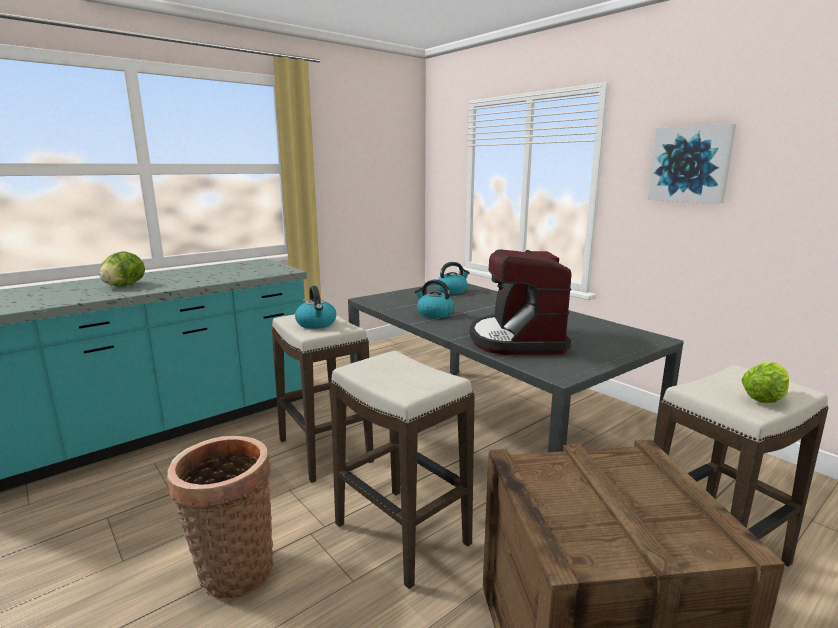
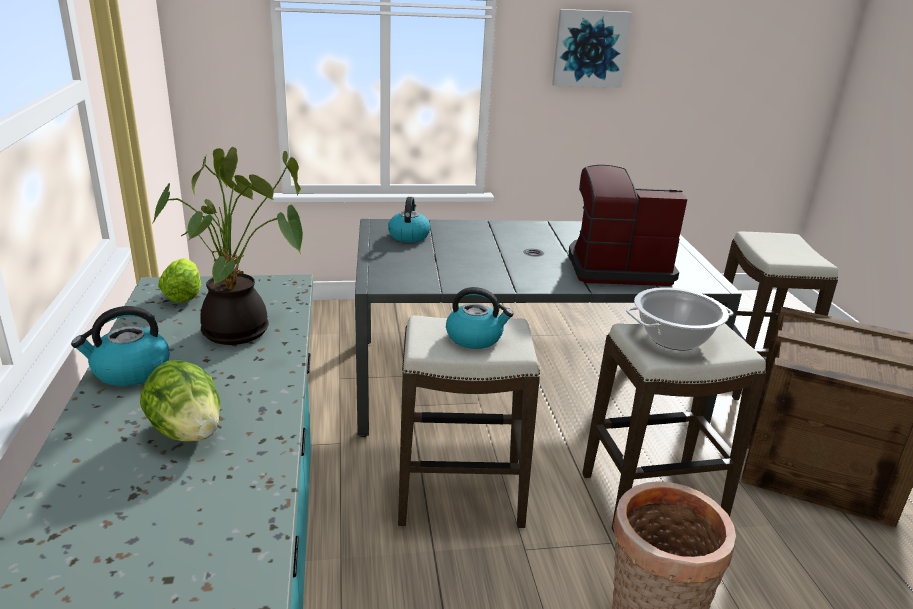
camera: 60 degrees left, 10 degrees up
(222, 275) = (241, 332): none -> potted plant
(393, 369) = (674, 339): none -> cooking pot
(434, 314) = (492, 271): kettle -> kettle (130, 371)
(517, 340) = (617, 268): coffee machine -> coffee machine turned 150 degrees clockwise
(765, 397) = (799, 249): lettuce -> lettuce (184, 294)

